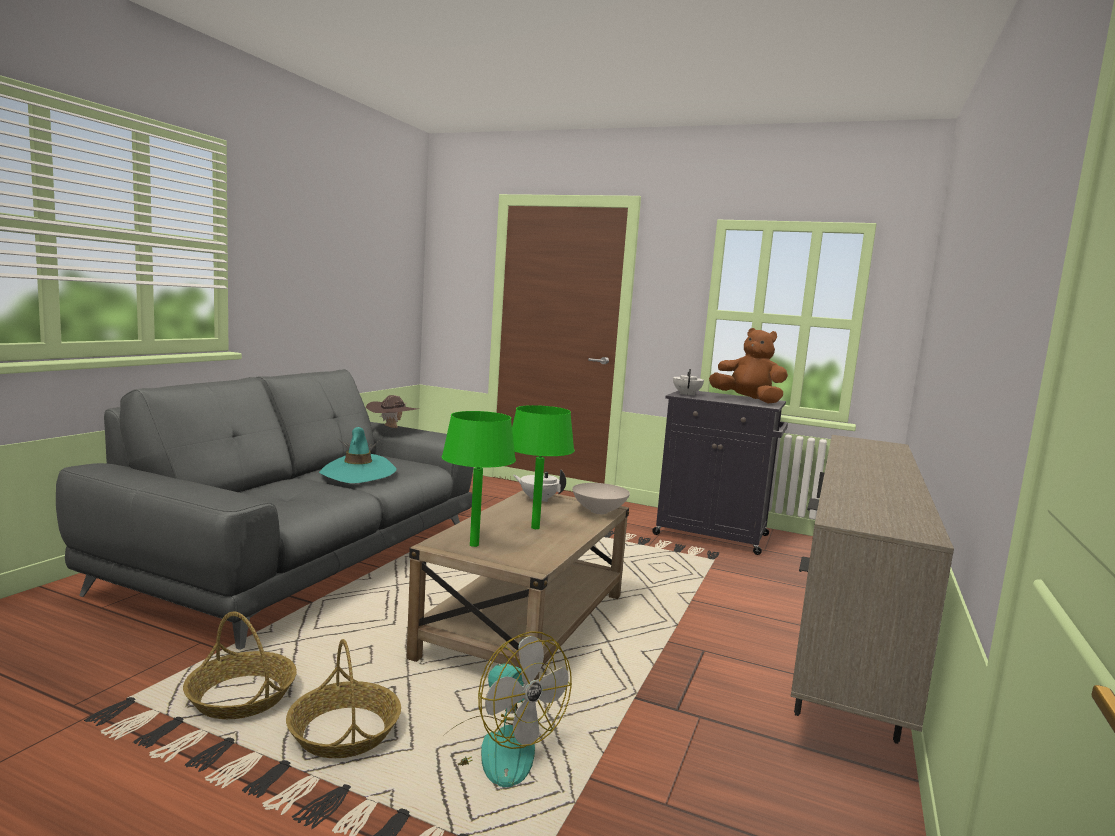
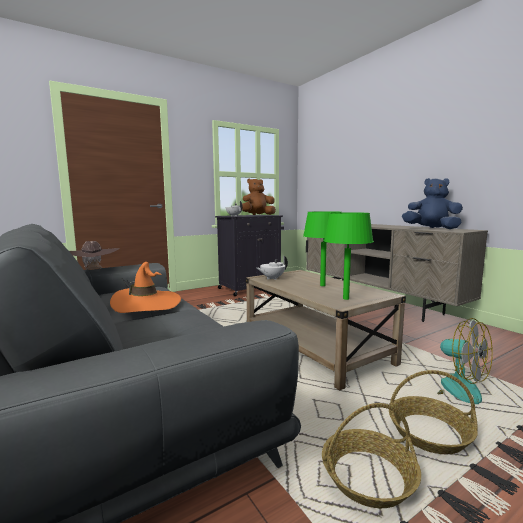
camera: 55 degrees left, 0 degrees up
(358, 473) = (146, 303): turquoise hat -> orange hat
(496, 749) = (450, 386): fan -> fan turned 60 degrees clockwise
(598, 511) = (303, 273): white bowl -> none
(868, 504) = (431, 228): none -> blue plush toy

